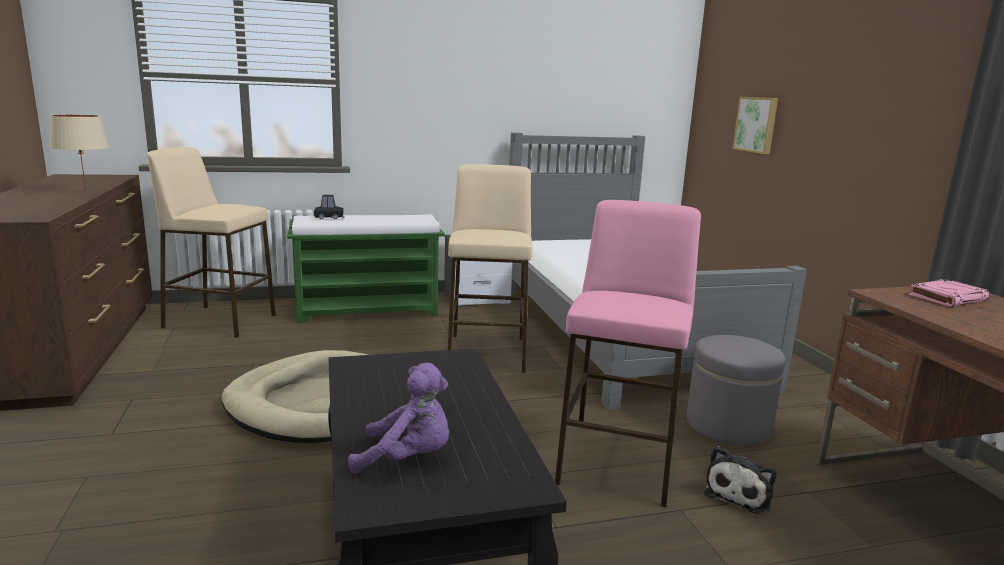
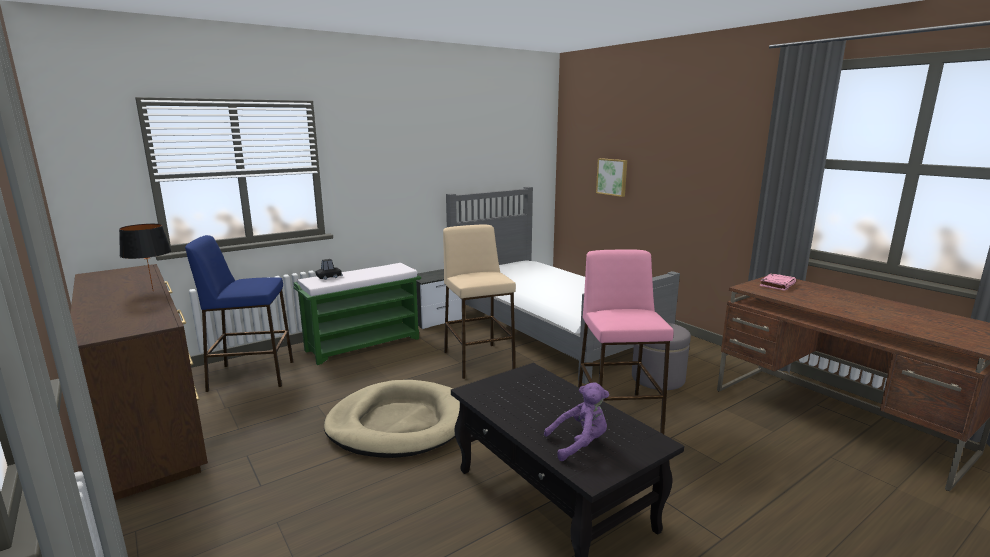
camera: 20 degrees left, 0 degrees up
(85, 193) = (152, 291): beige table lamp -> black table lamp
(219, 321) = (251, 376): beige stool -> blue stool
(739, 493) = (693, 419): plush toy -> none

